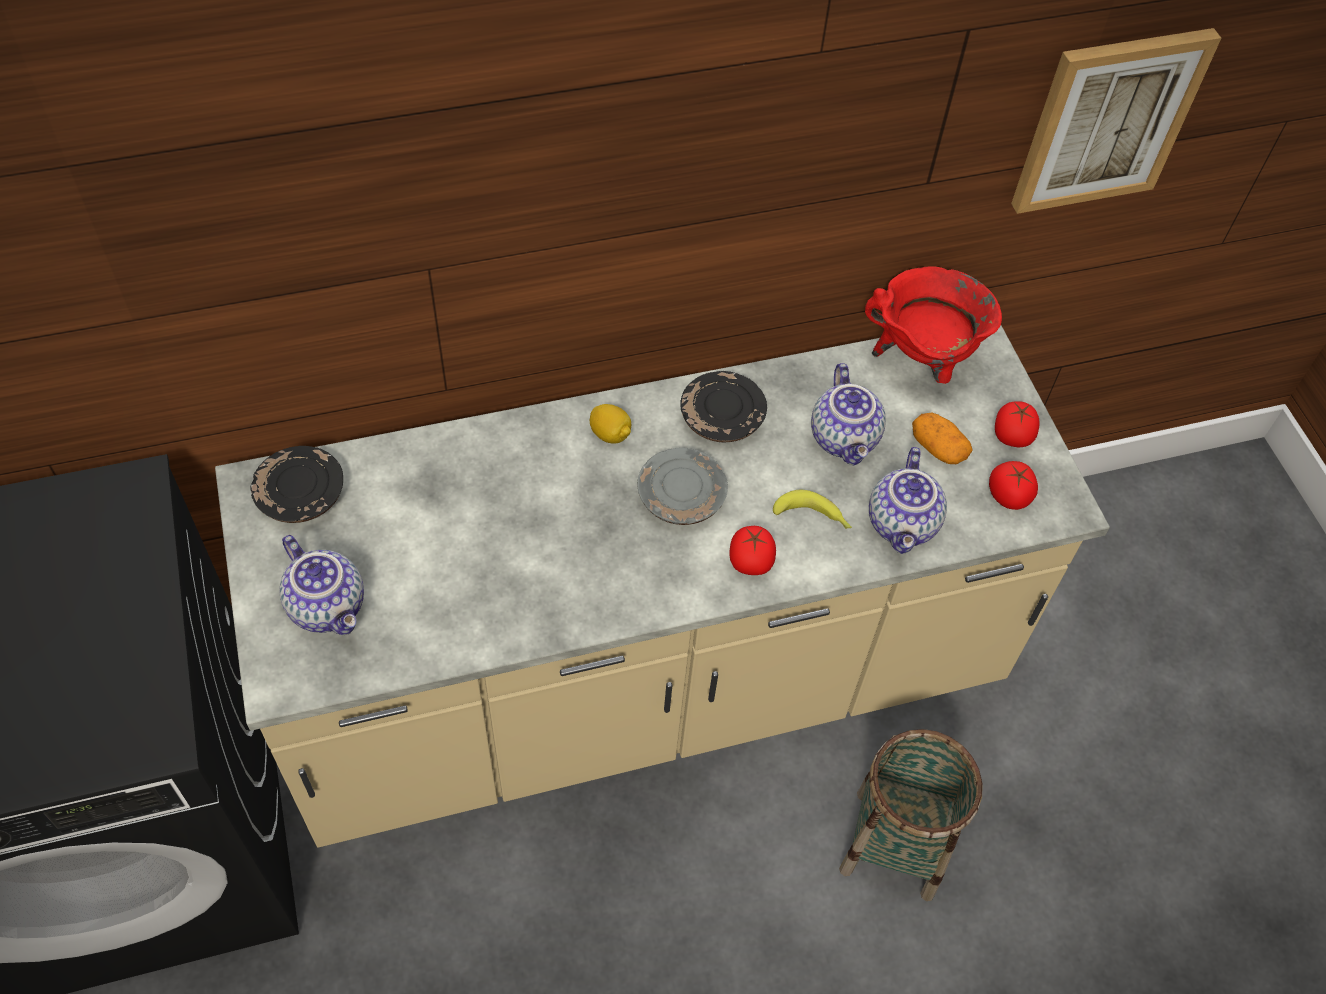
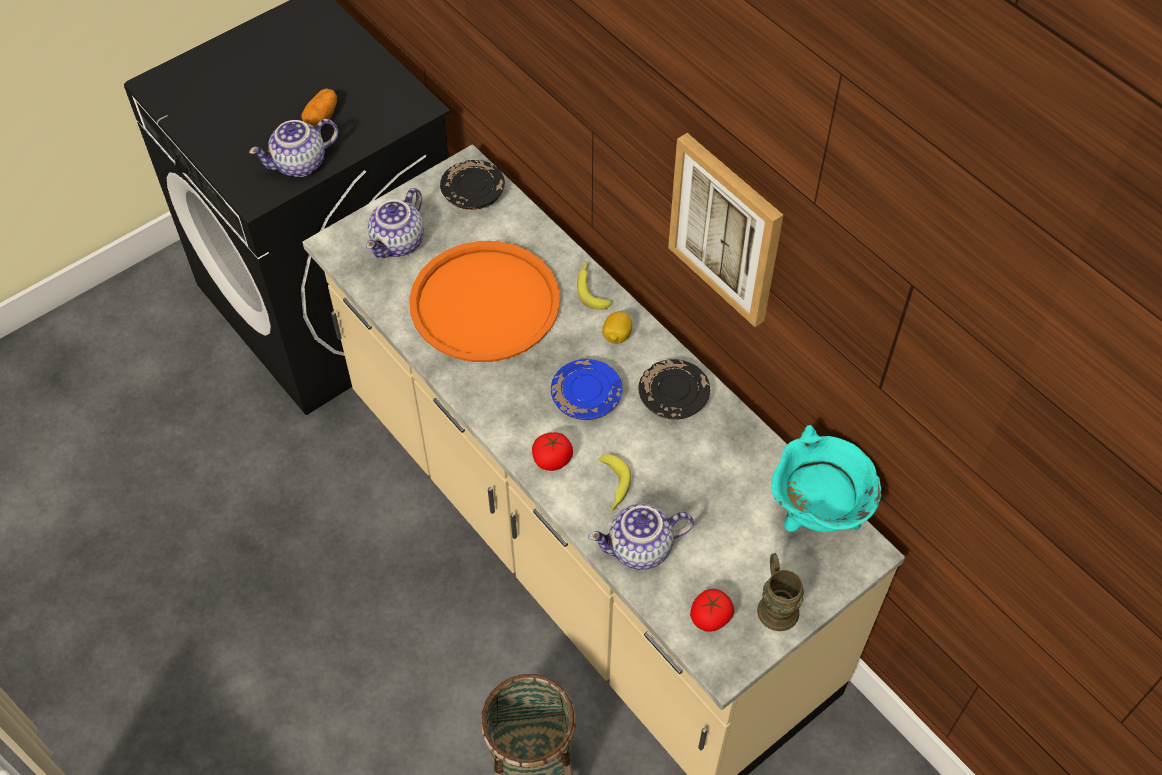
camera: 70 degrees right, 0 degrees up
(485, 545) = (485, 302): none -> orange tray
(528, 431) = (591, 288): none -> banana
(681, 496) = (586, 398): grey plate -> blue plate
(846, 438) = (701, 485): teapot -> teapot (300, 165)
(922, 360) = (816, 515): red cooking pot -> turquoise cooking pot
(937, 448) = (729, 552): potato -> potato (322, 116)
(1012, 436) = (775, 604): tomato -> brown mug
(1107, 120) = (1008, 474): picture -> picture (726, 229)

